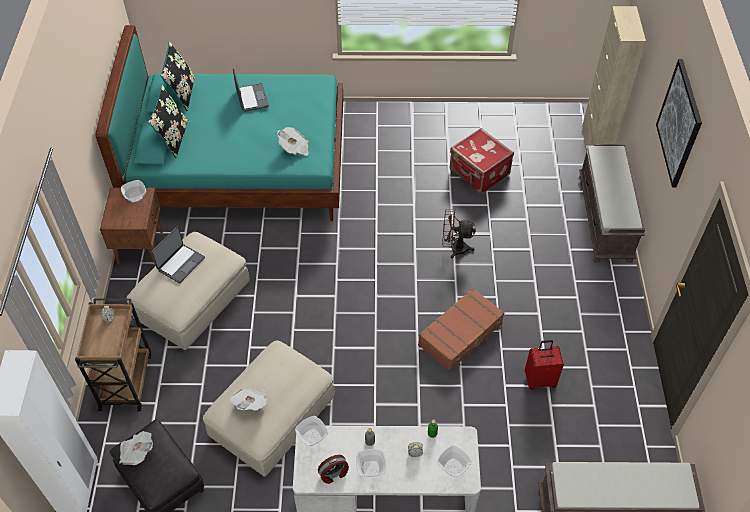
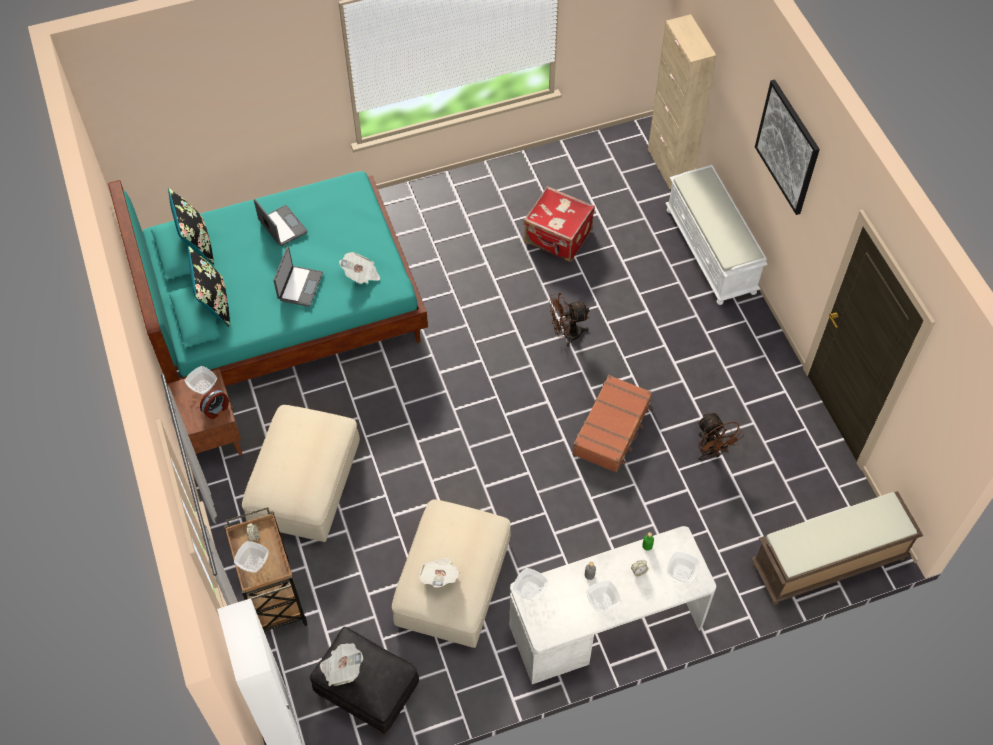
camera: 20 degrees left, 5 degrees up
(98, 339) = (253, 563): none -> bowl
(180, 263) = (288, 448): laptop -> laptop (299, 286)
(334, 474) = (568, 620): alarm clock -> alarm clock (216, 409)
(540, 379) = (711, 451): red suitcase -> brown fan
(605, 218) = (711, 251): brown bench -> white bench

